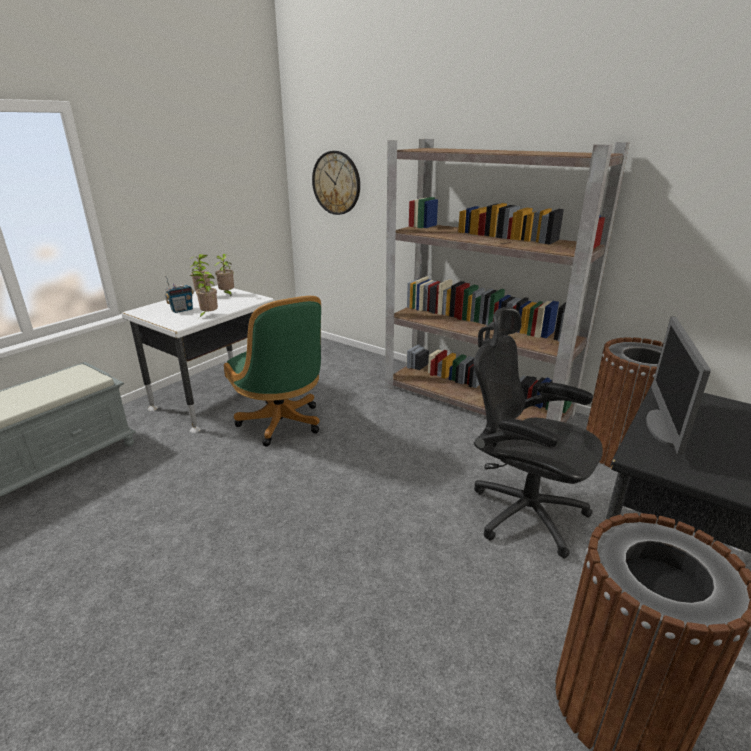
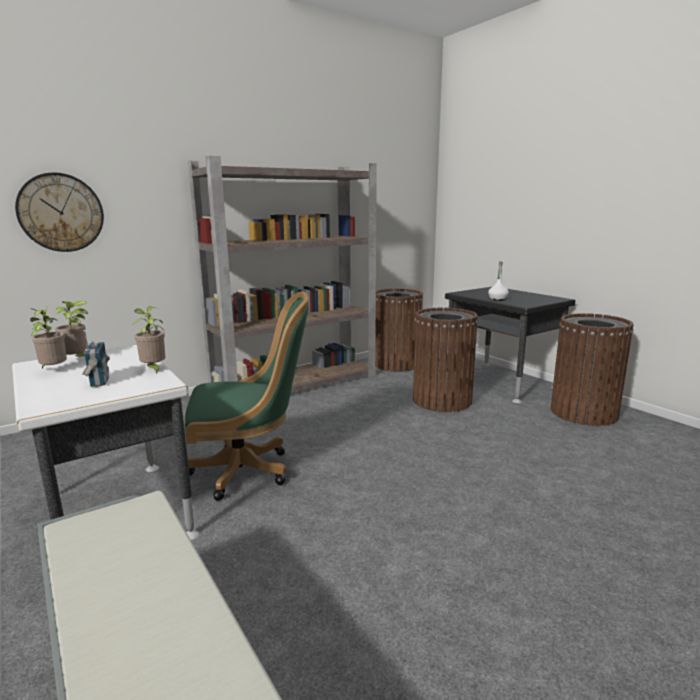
camera: 70 degrees left, 10 degrees down
(521, 511) = (441, 400): office chair -> brown trash can
(663, 428) = (498, 299): monitor -> white bottle

